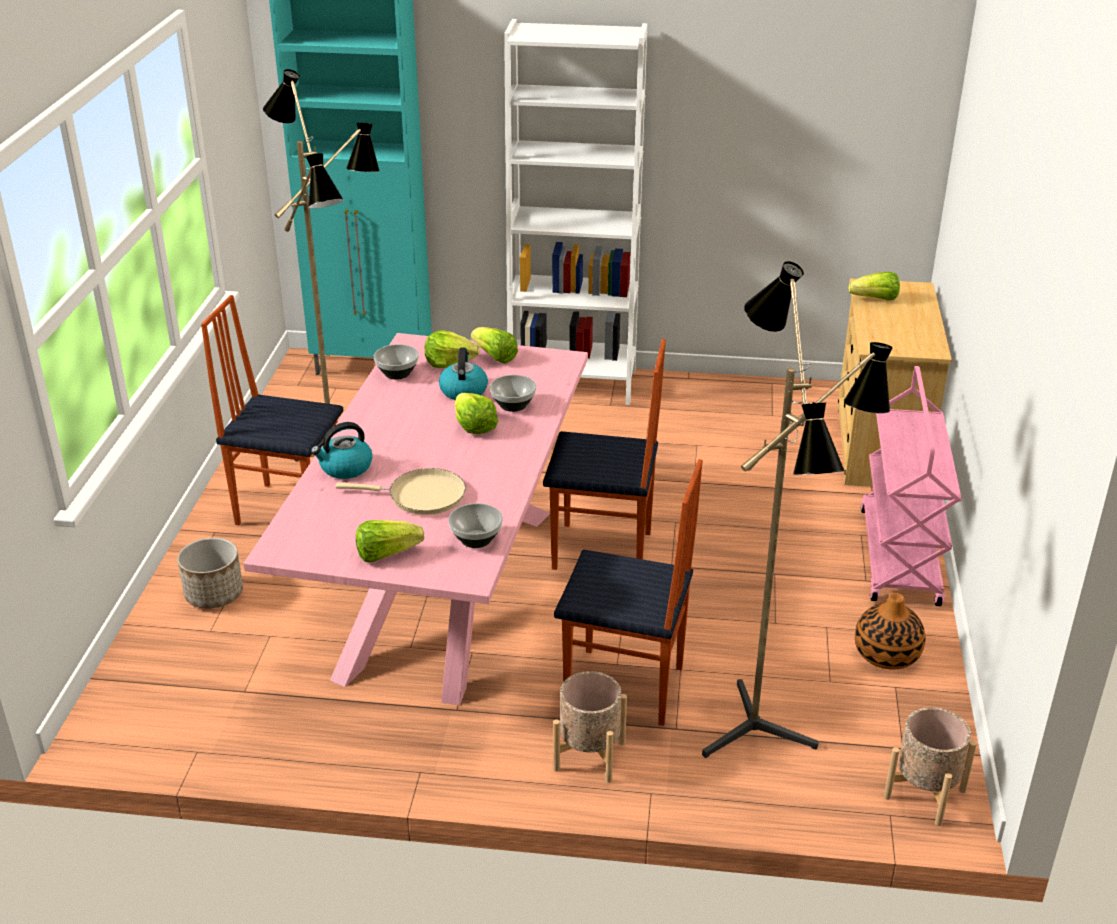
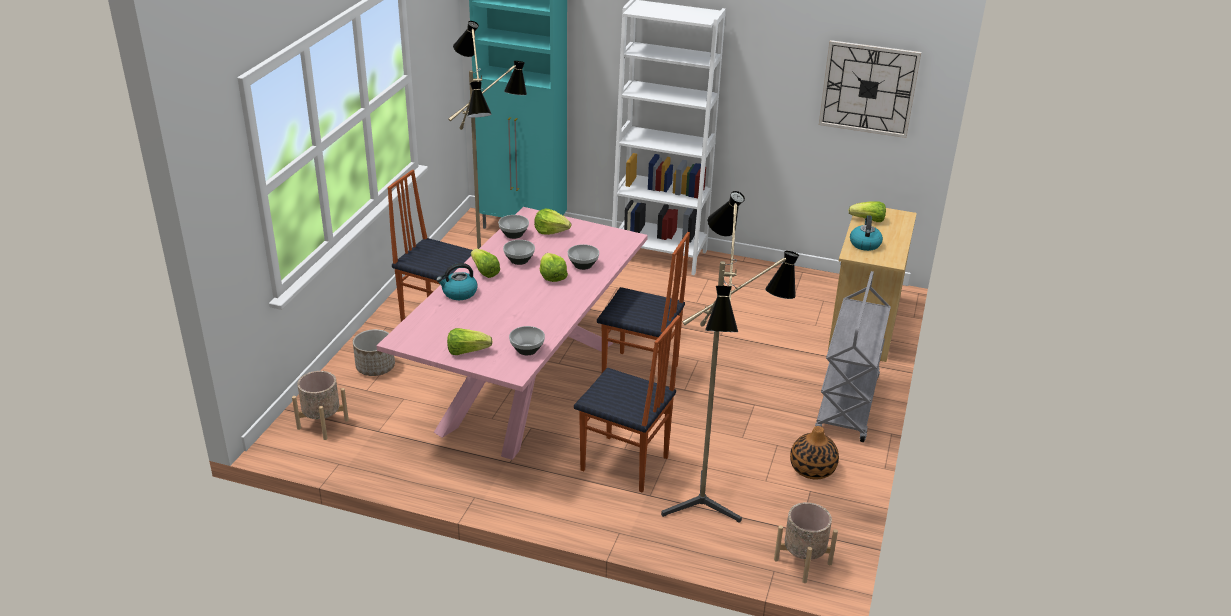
camera: 10 degrees right, 0 degrees up
(418, 410) = (519, 260): none -> bowl
(421, 496) = (501, 317): beige frying pan -> none
(463, 390) = (553, 251): kettle -> kettle (864, 244)
(494, 357) = (582, 231): lettuce -> lettuce (484, 271)
(589, 756) = (586, 504): beige planter -> beige planter (322, 424)
(853, 118) = (868, 88): none -> wall clock
(900, 558) = (848, 406): pink cart -> grey cart

